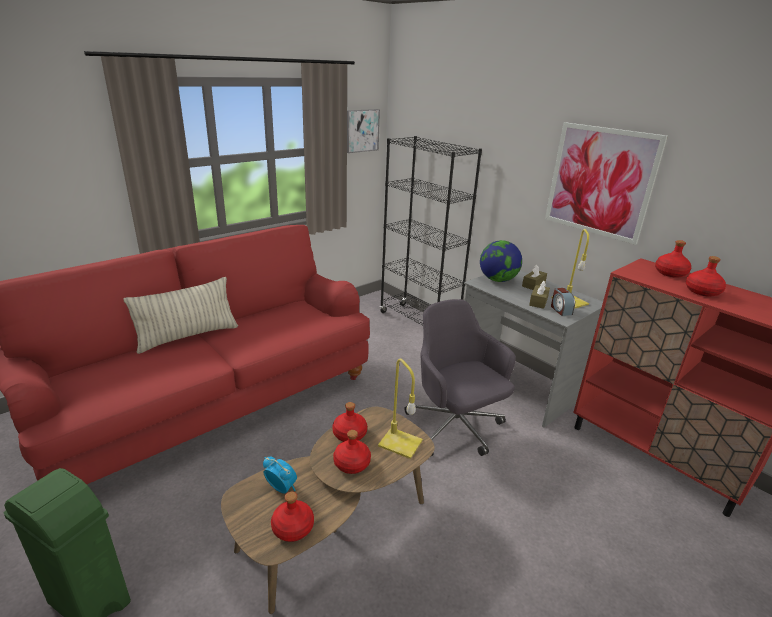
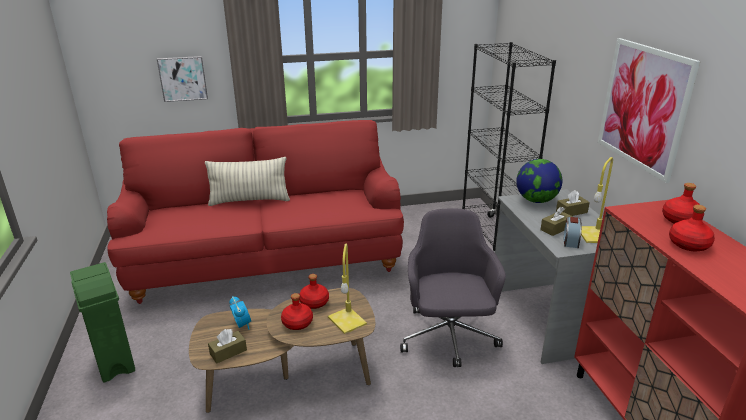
camera: 30 degrees right, 0 degrees up
(293, 528) = (228, 352): red bottle -> brown tissue box
(361, 130) = (463, 34): picture -> picture (183, 78)

